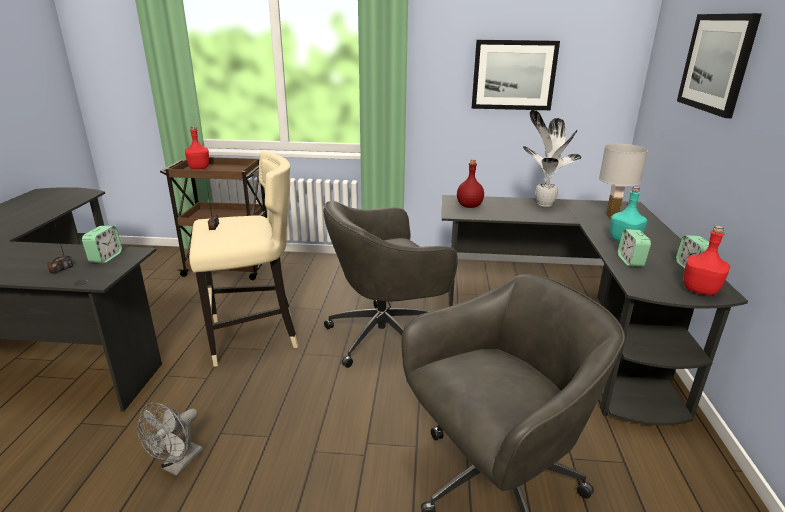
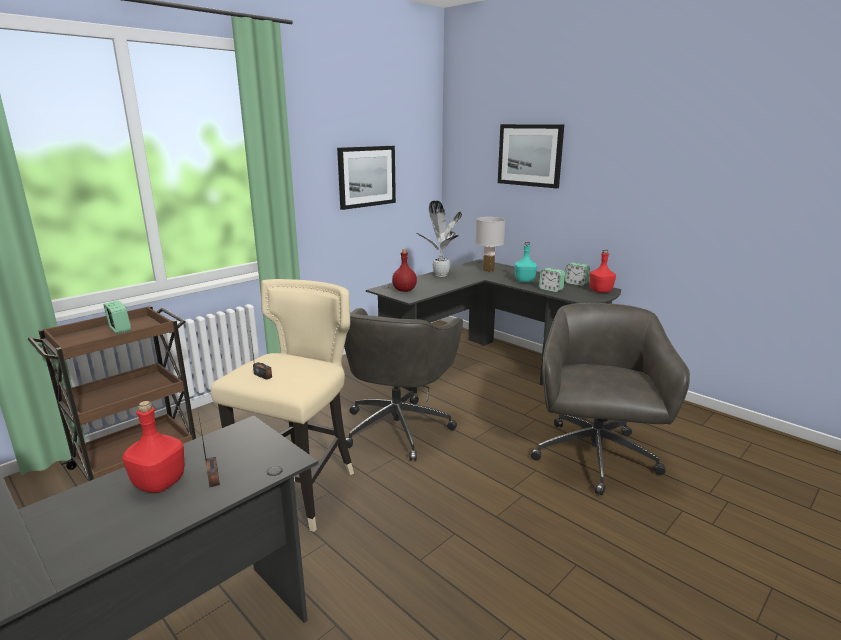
camera: 50 degrees left, 5 degrees down
(106, 258) = (230, 446): alarm clock -> alarm clock (120, 330)
(178, 465) = (436, 601): grey fan -> none
(199, 168) = (79, 338): red bottle -> red bottle (160, 483)

